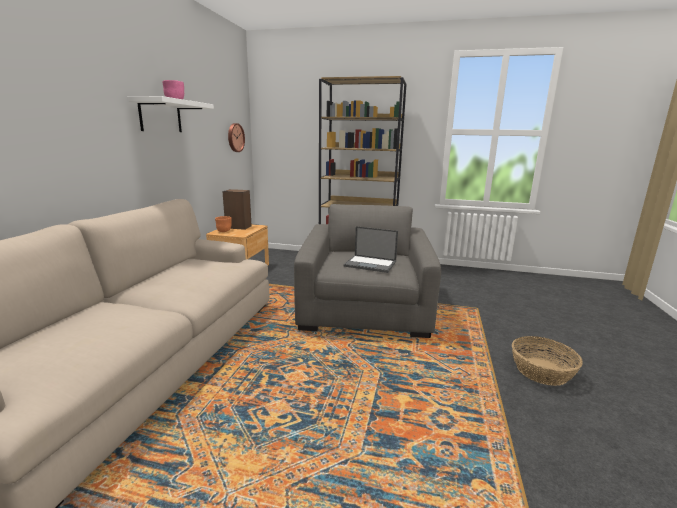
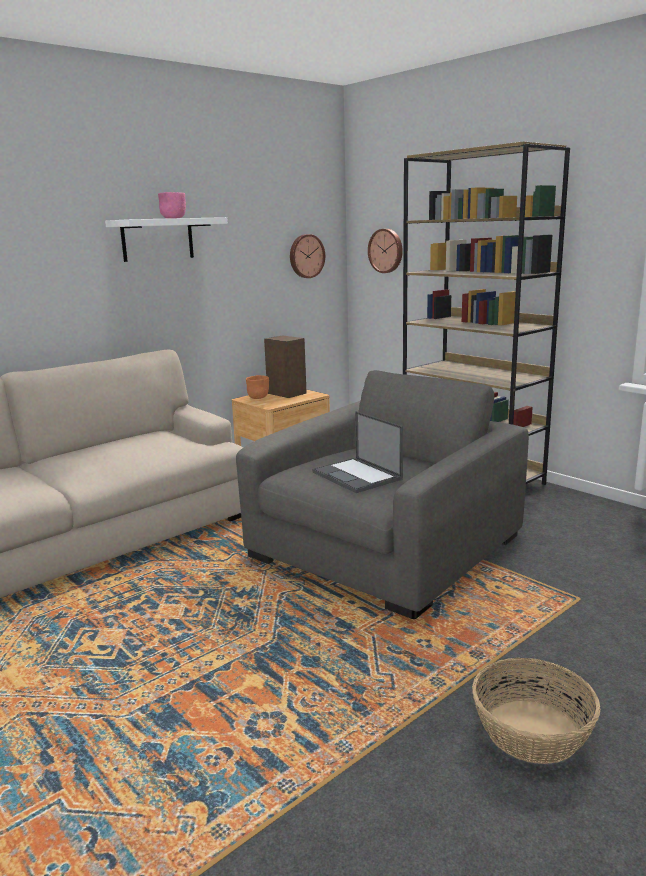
camera: 35 degrees right, 0 degrees up
(283, 136) = (386, 250): none -> wall clock

